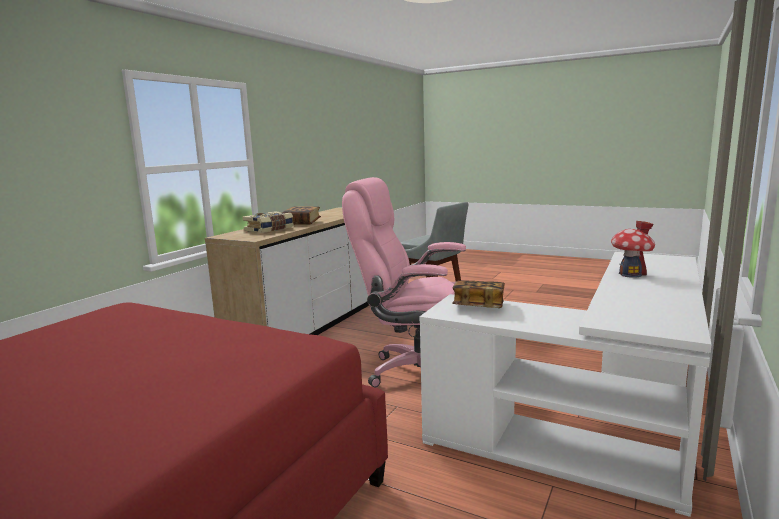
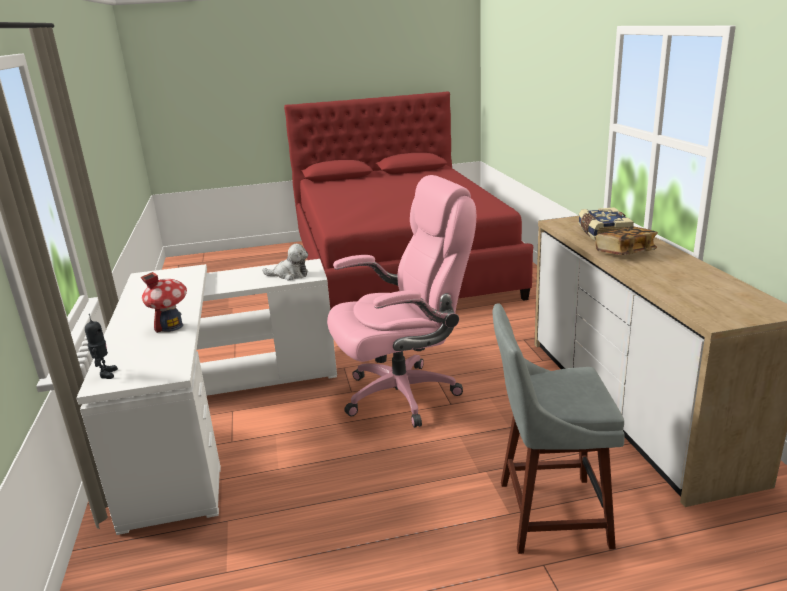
camera: 140 degrees right, 10 degrees up
(478, 306) = (290, 275): book -> plush toy
(679, 261) = (106, 374): none -> toy robot

